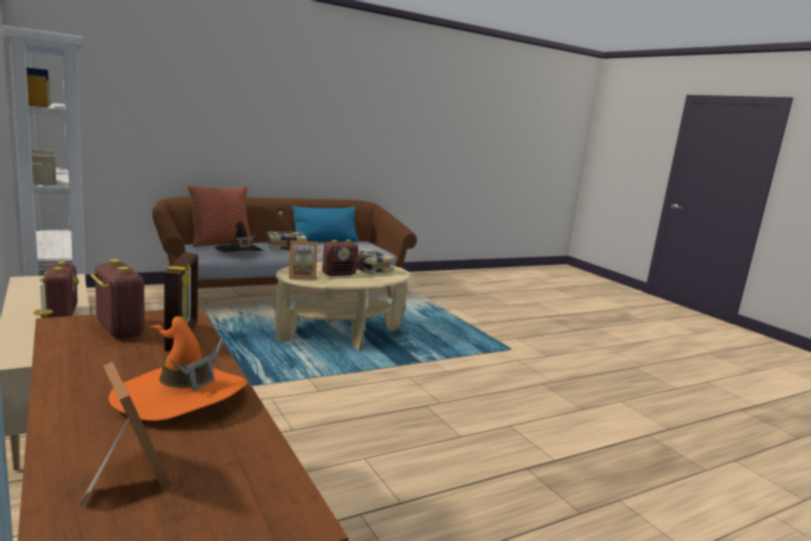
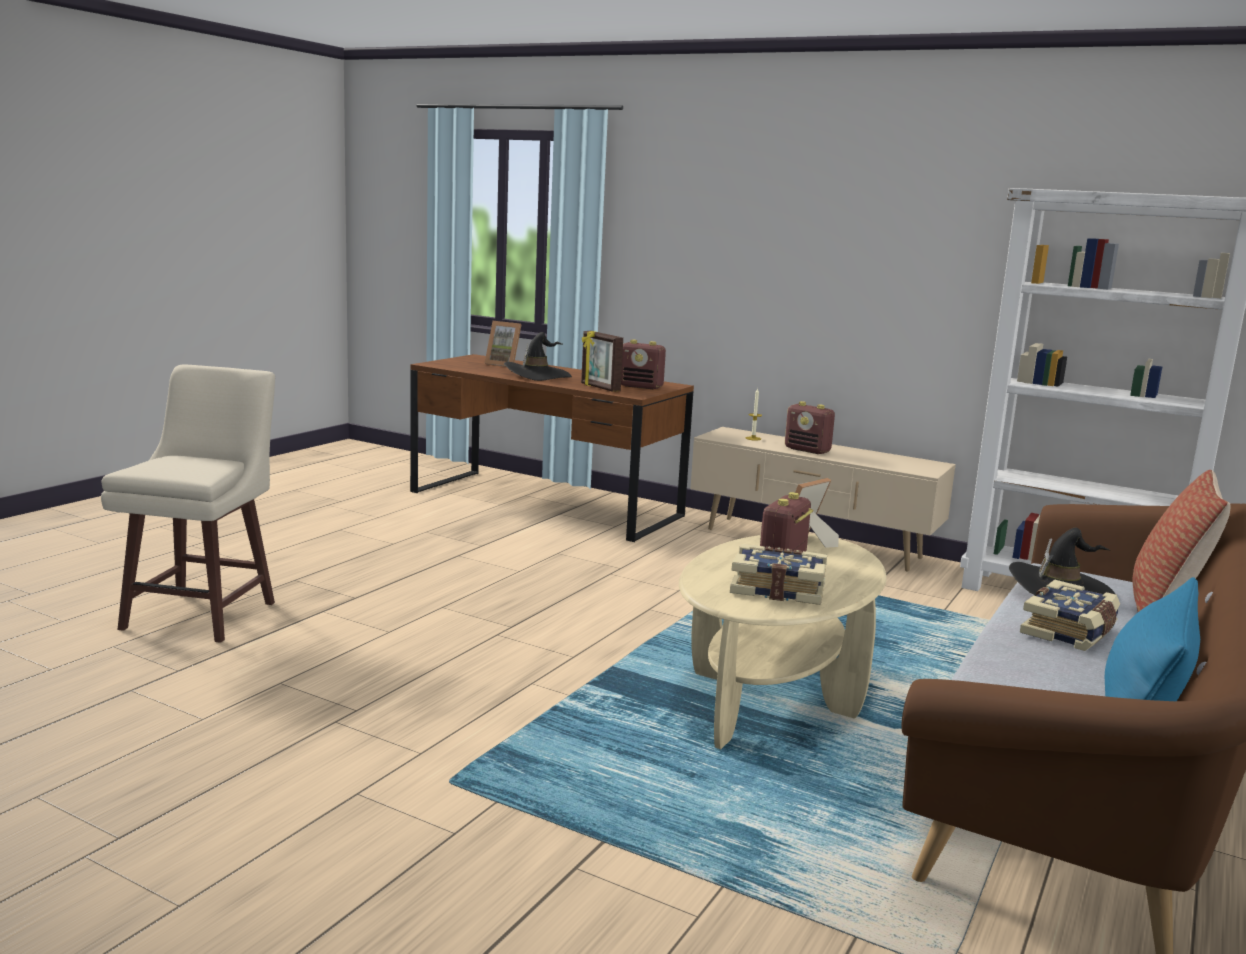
camera: 150 degrees right, 0 degrees up
(180, 396) = (537, 375): orange hat -> black hat
(653, 486) = (203, 614): none -> beige stool

